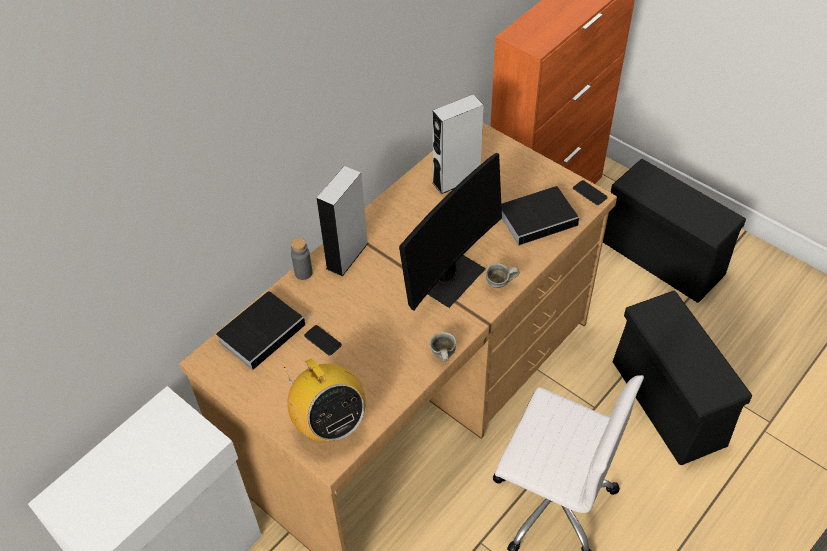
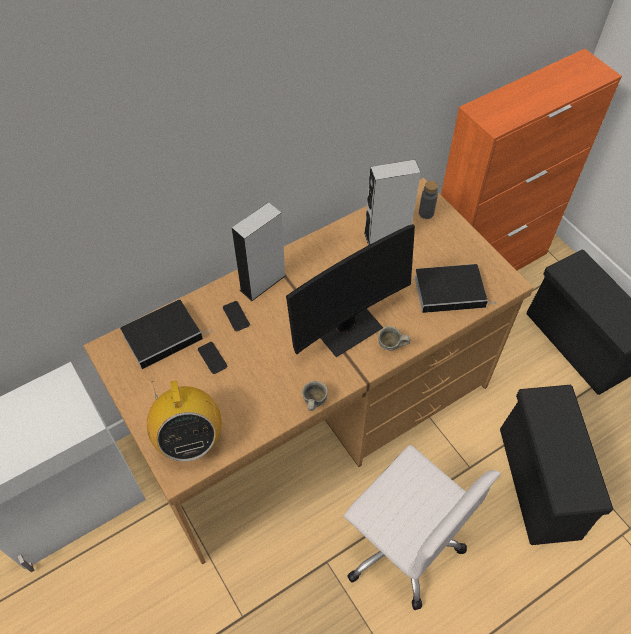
camera: 15 degrees right, 5 degrees up
(303, 273) = (219, 289): grey bottle -> grey bottle (426, 213)
(590, 193) = (508, 278): phone -> phone (236, 316)

